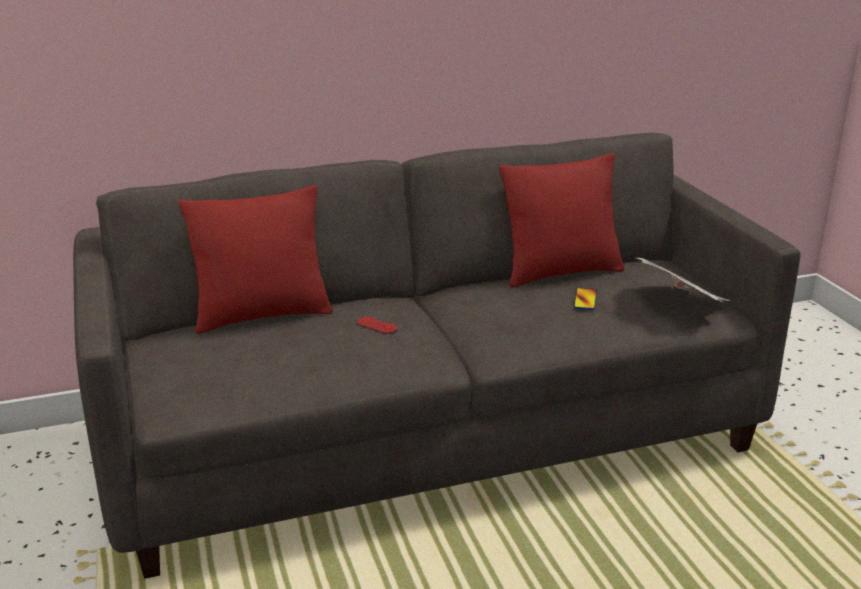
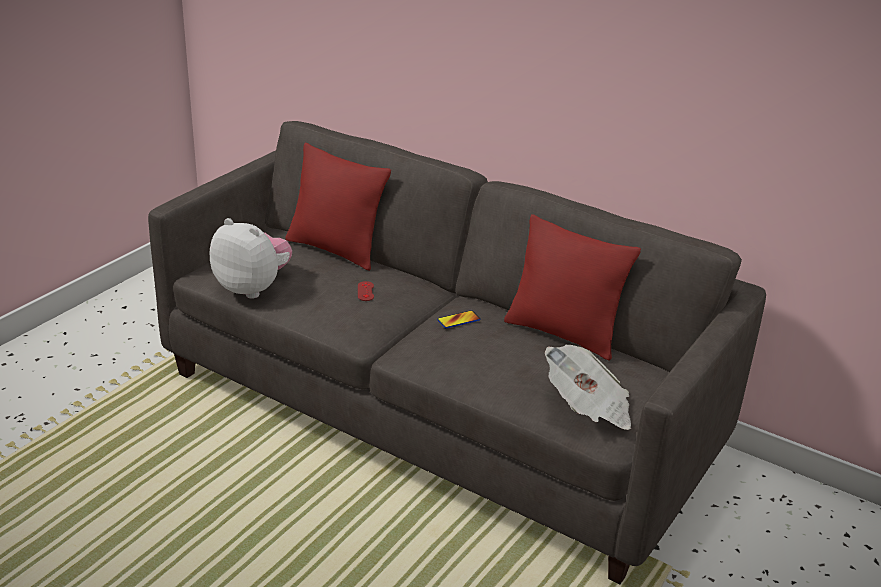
camera: 50 degrees right, 5 degrees up
(257, 388) = (253, 288): none -> plush toy
(585, 300) = (523, 359): phone -> phone (458, 320)

